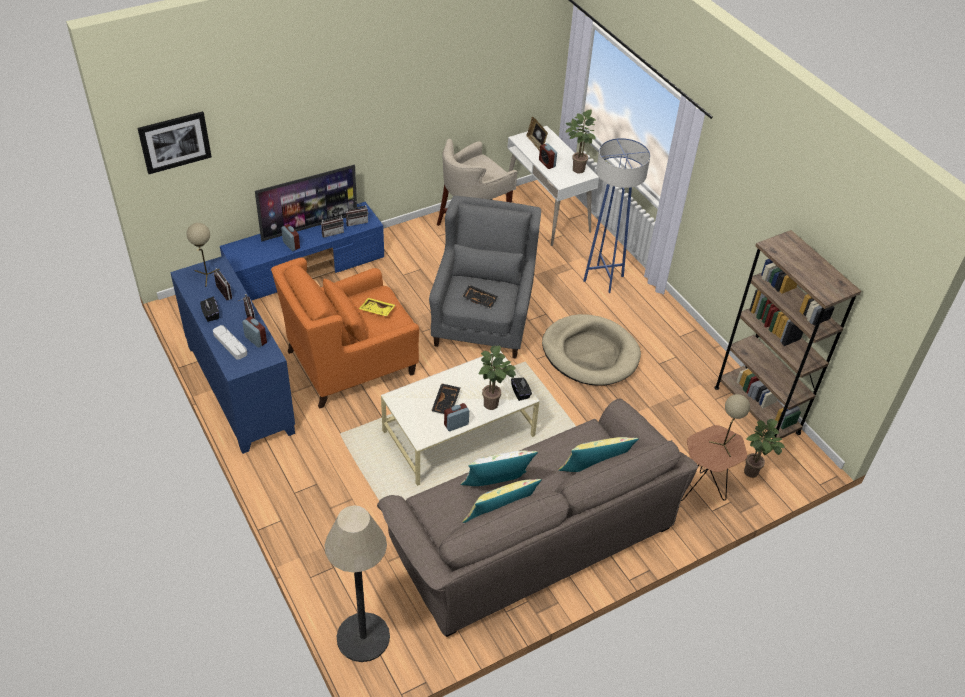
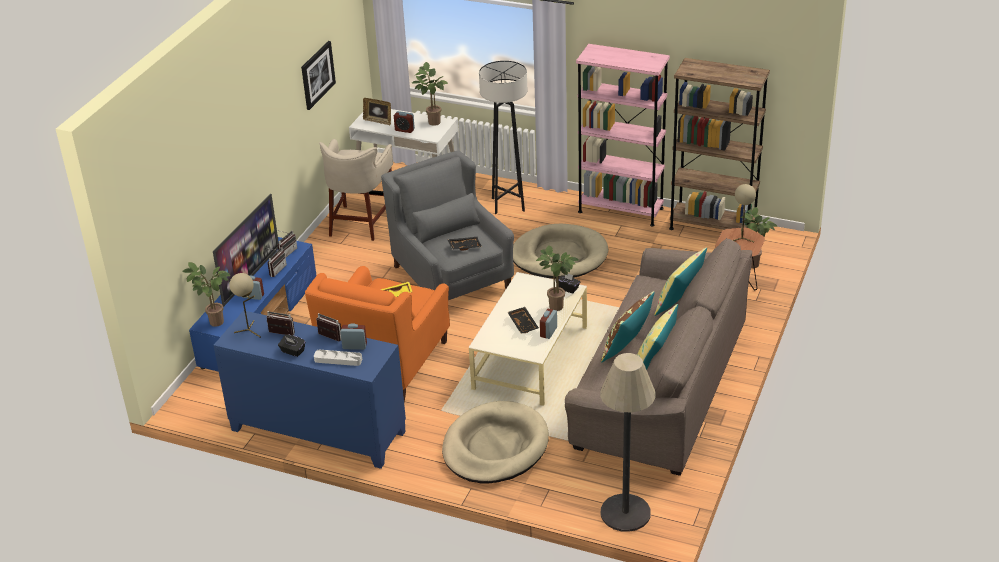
camera: 35 degrees left, 10 degrees down
(175, 142) = (147, 224): picture -> picture (317, 75)
(240, 251) = (214, 323): none -> potted plant
(339, 496) = (495, 447): none -> beige dog bed
(496, 487) = (627, 349): white pillow -> brown pillow
(603, 278) = (508, 204): blue floor lamp -> grey floor lamp
(692, 341) = (620, 210): none -> pink bookcase

